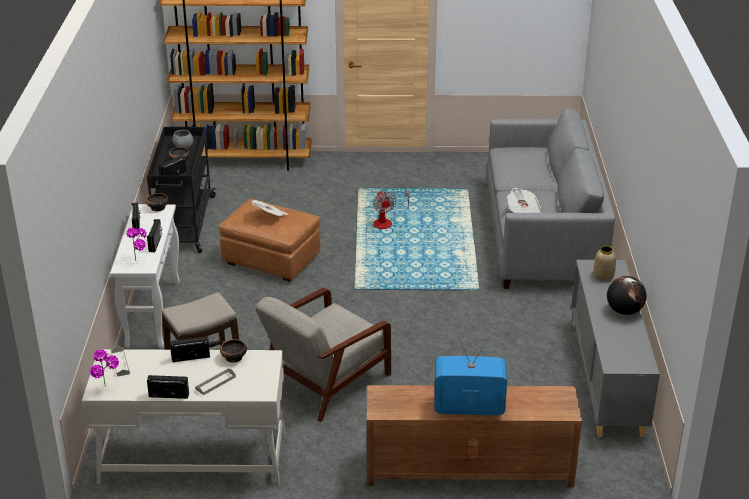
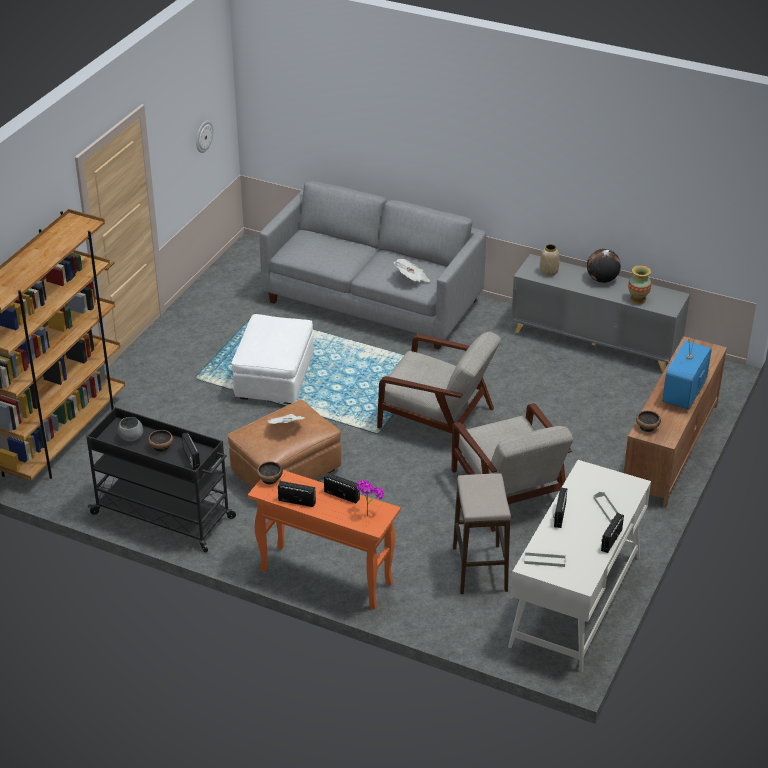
camera: 65 degrees left, 5 degrees up
(107, 388) = (581, 576): potted plant -> none
(153, 313) = (324, 577): white console table -> orange console table
(234, 357) = (574, 489): bowl -> bowl (647, 427)
(387, 221) = (274, 379): fan -> white ottoman
(400, 314) = (437, 419): none -> grey armchair
(526, 28) = (203, 136): none -> wall clock
(611, 341) = (638, 299): none -> vase

